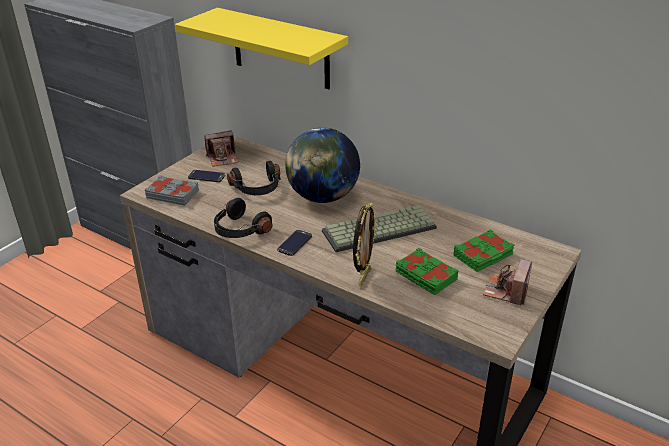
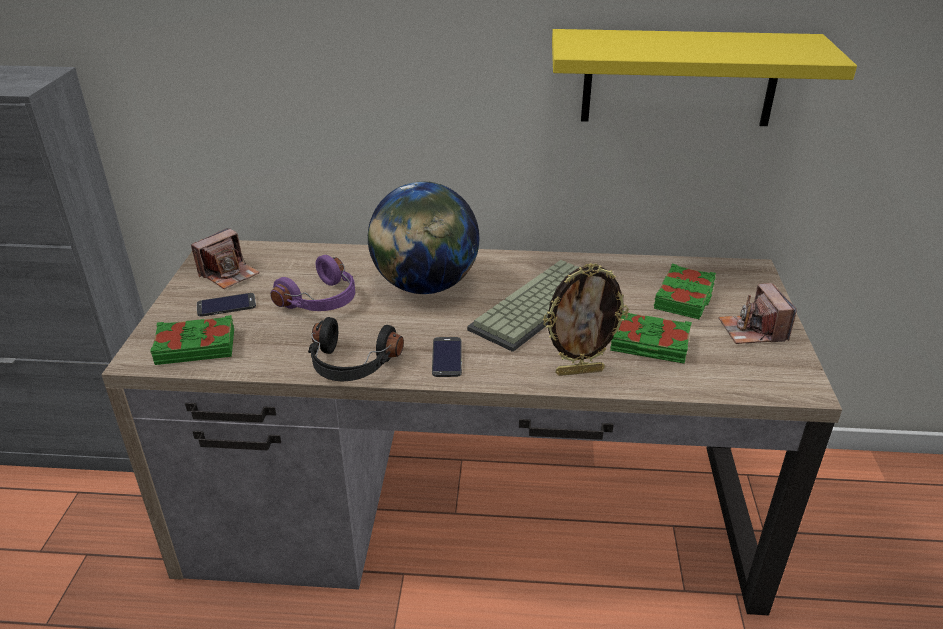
camera: 30 degrees left, 0 degrees up
(173, 194) = (195, 346): grey book -> green book
(257, 189) = (322, 301): black headphones -> purple headphones
(280, 49) = (290, 84): yellow shelf -> yellow shelf (679, 78)
(363, 277) = (579, 371): picture frame -> picture frame turned 90 degrees clockwise

